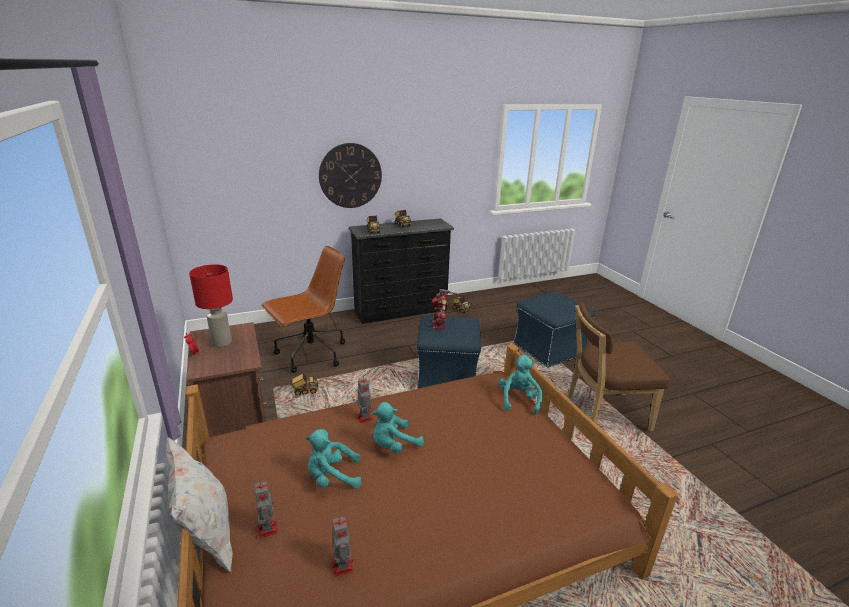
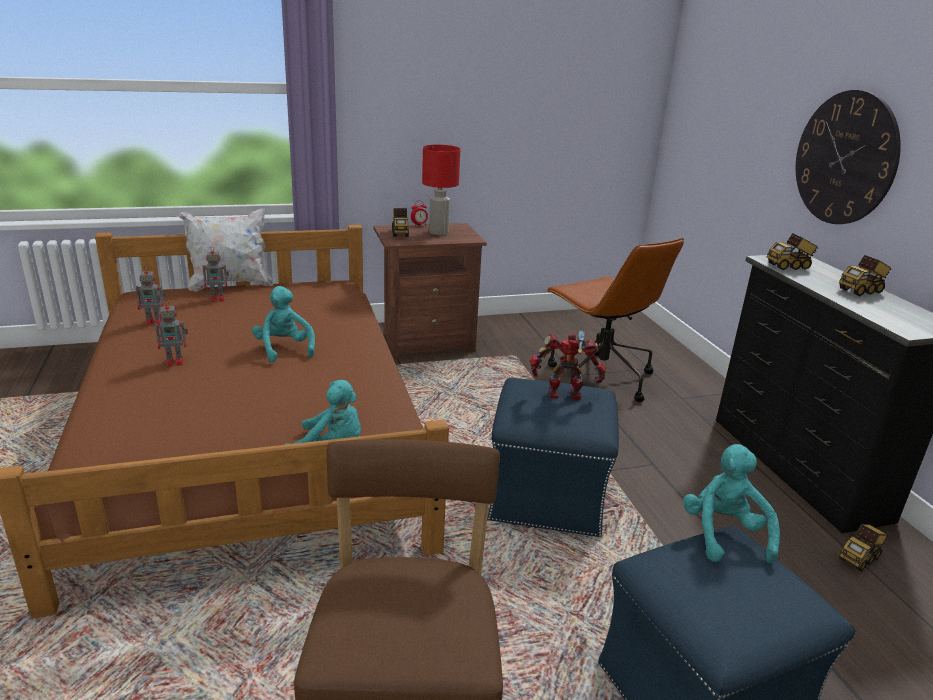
camera: 95 degrees right, 0 degrees up
(305, 391) = (506, 374): toy truck -> toy truck (400, 233)
(332, 477) = (257, 320): turquoise plush toy -> turquoise plush toy (723, 534)
(364, 417) = (343, 337): toy robot -> toy robot (176, 361)

